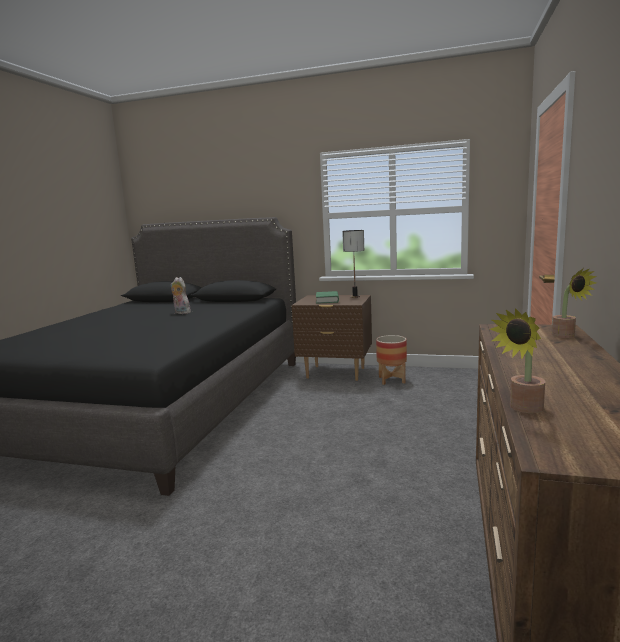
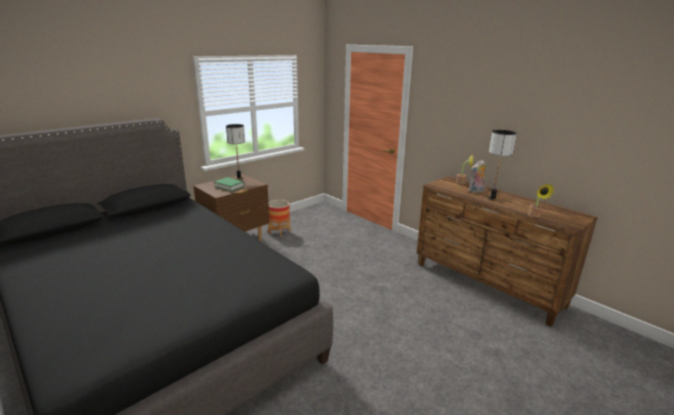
camera: 60 degrees left, 10 degrees up
(181, 313) = (147, 235): plush toy -> plush toy (476, 191)
(533, 364) = (492, 199): none -> table lamp

